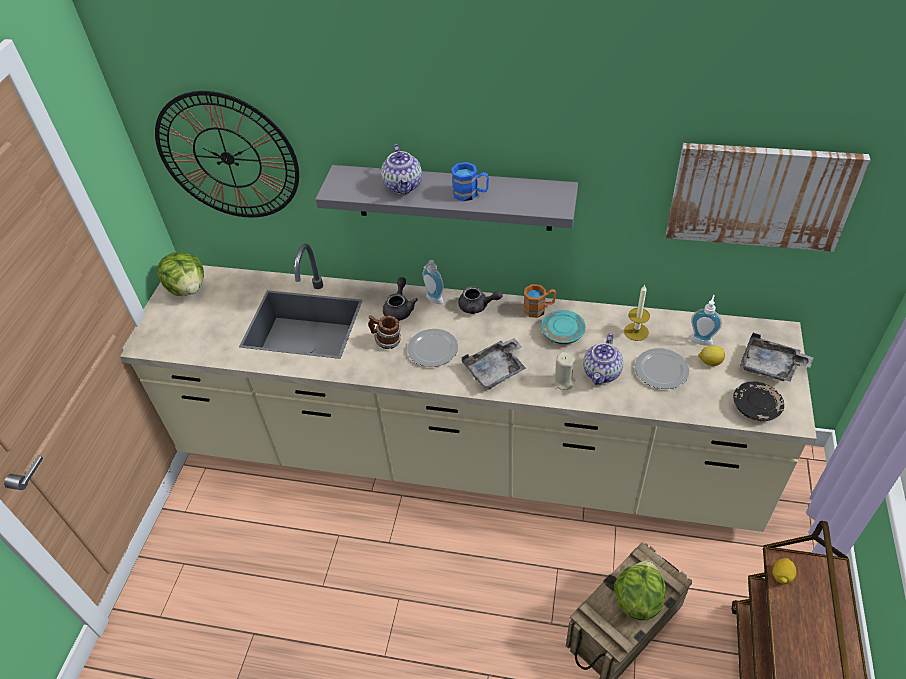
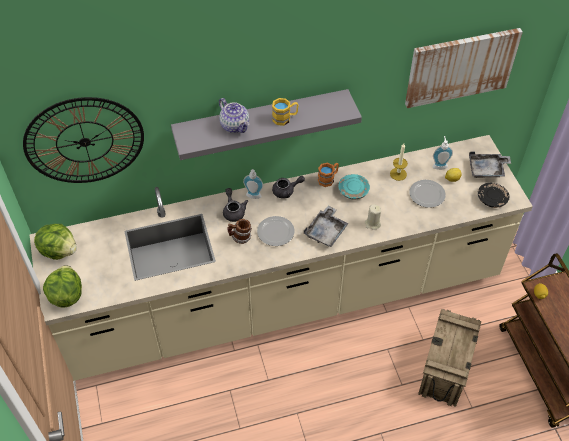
camera: 30 degrees left, 5 degrees up
(471, 194) = (285, 118): blue mug -> yellow mug
(602, 373) = (393, 209): teapot -> none
(637, 600) = (456, 345): lettuce -> lettuce (66, 295)

